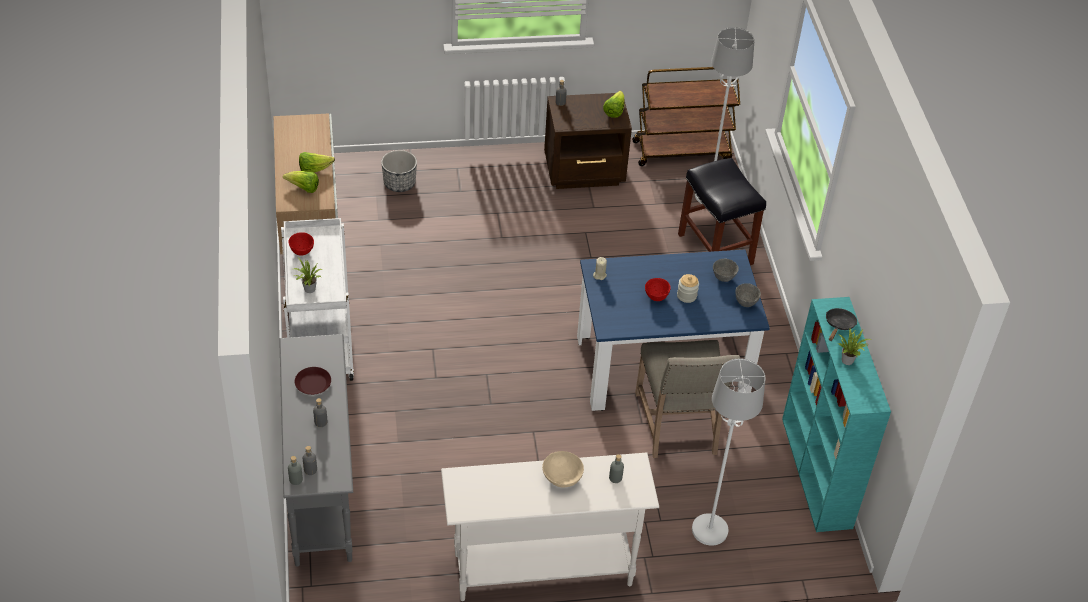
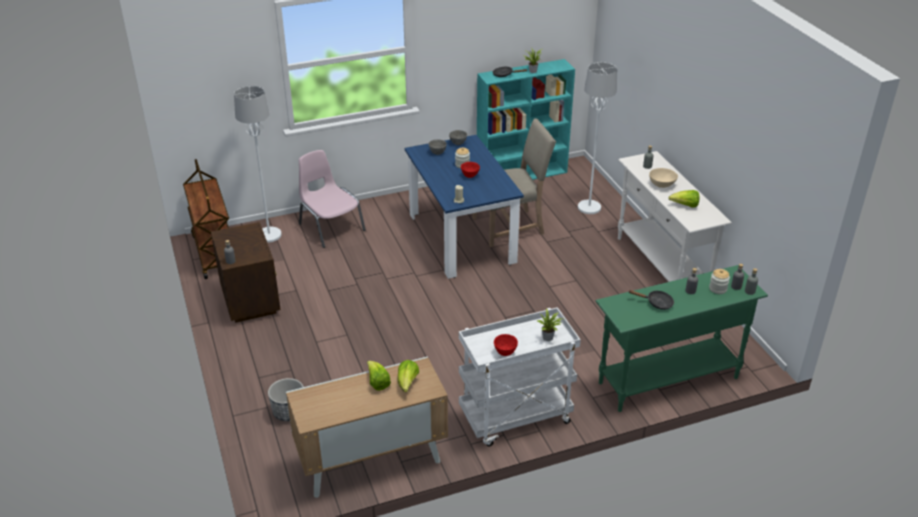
camera: 100 degrees left, 10 degrees down
(313, 383) = (656, 303): brown plate -> black frying pan
(313, 450) = (718, 289): none -> jar
(321, 494) = (667, 380): grey console table -> green console table
(614, 111) = (238, 232): lettuce -> lettuce (685, 206)
(716, 250) = (331, 227): black stool -> pink chair

